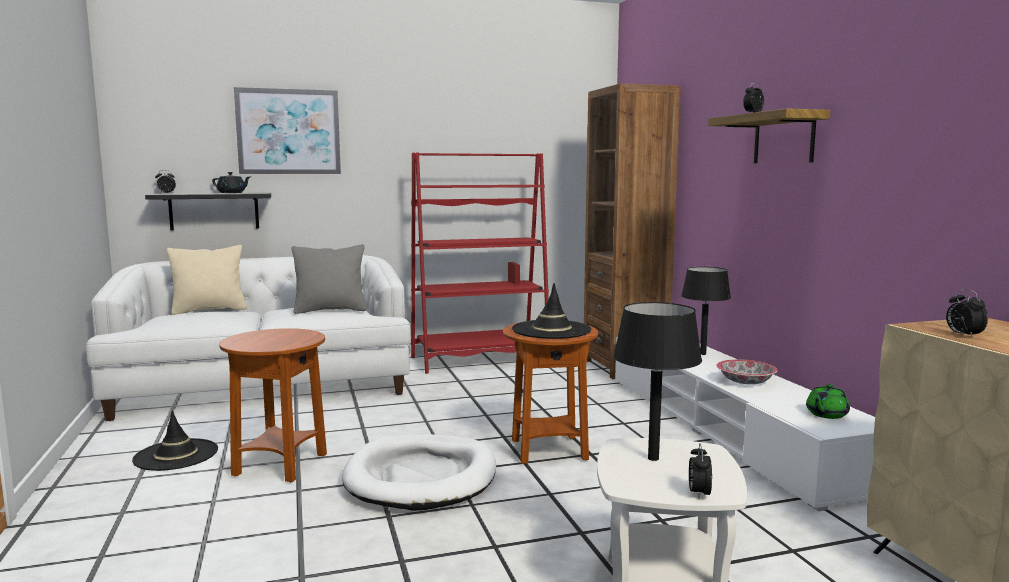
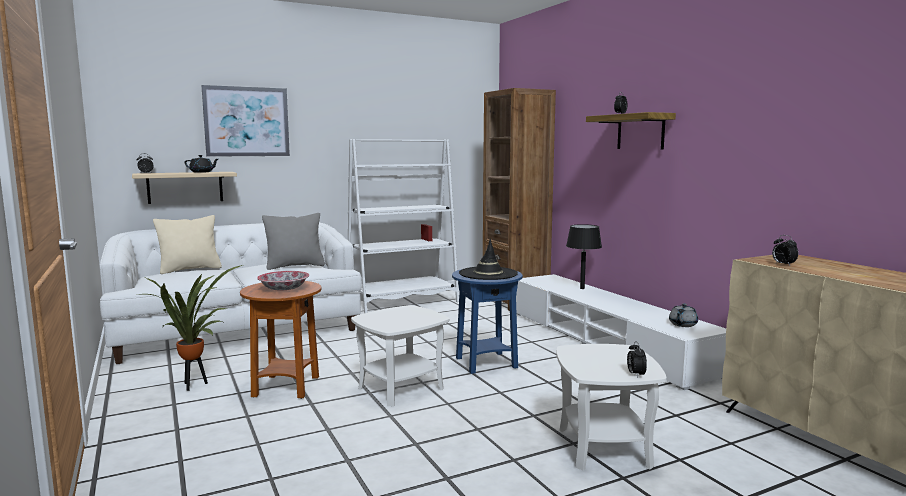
camera: 10 degrees left, 0 degrees up
(176, 455) = (195, 385): black hat -> potted plant
(214, 211) = (185, 187): black shelf -> beige shelf
(421, 477) = (401, 388): white dog bed -> white side table
(480, 360) = (403, 302): red bookcase -> white bookcase
(549, 450) = (486, 363): brown side table -> blue side table
(653, 458) = (595, 356): black table lamp -> none
(745, 382) = (620, 306): bowl -> bowl (284, 289)
(826, 414) = (682, 324): green teapot -> grey teapot

